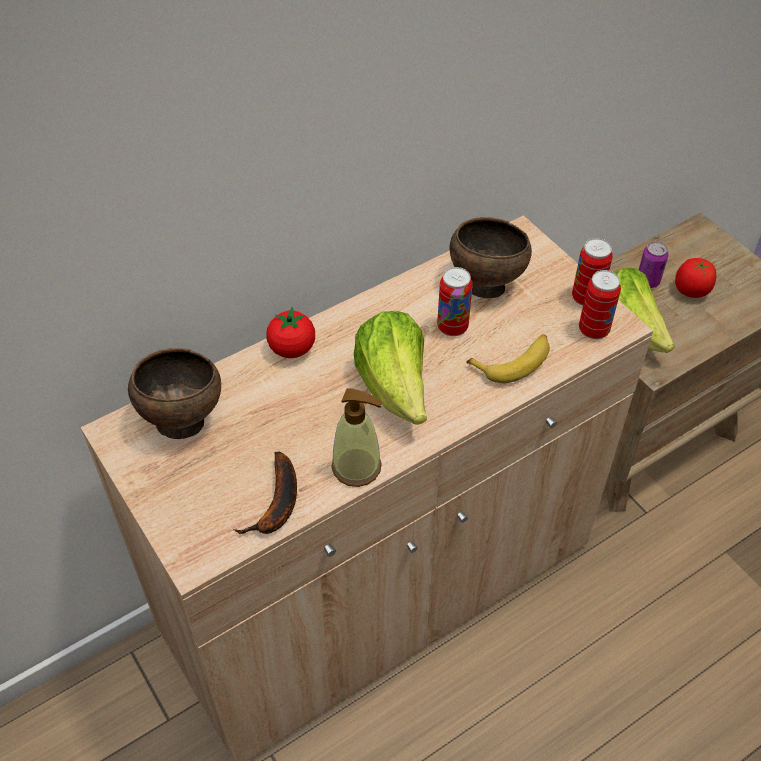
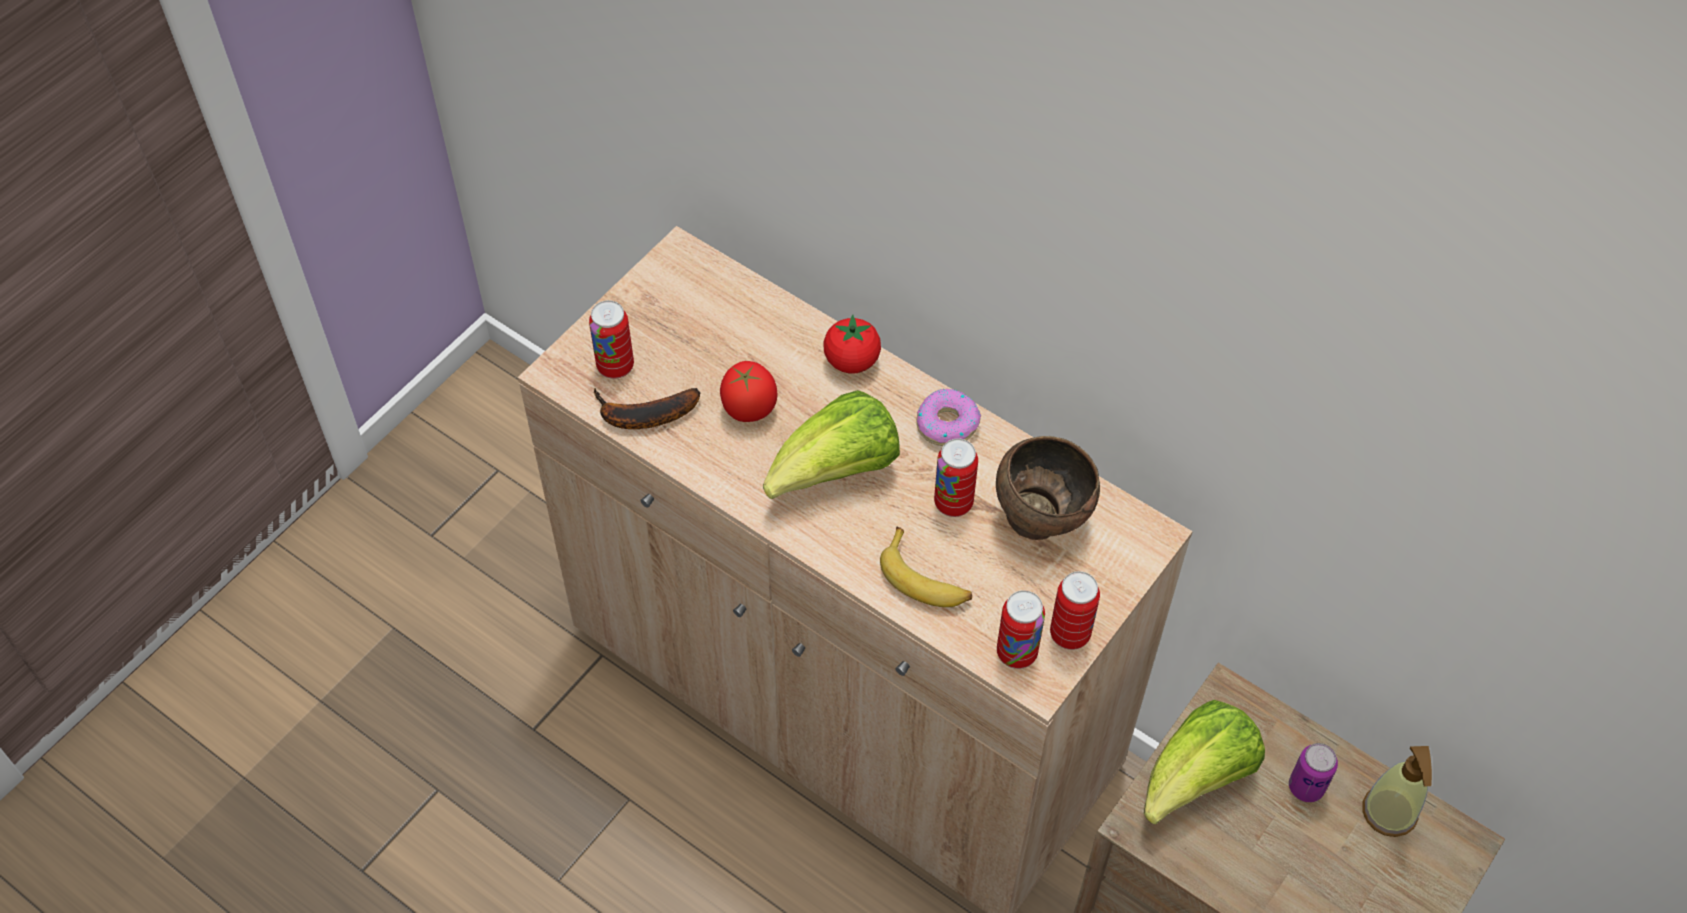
camera: 70 degrees right, 5 degrees up
(181, 420) = (715, 301): brown bowl -> none
(212, 512) = (615, 366): none -> can
(357, 467) = (714, 469): soap dispenser -> soap dispenser (1389, 812)
(379, 310) = (947, 424): none -> donut
(691, 291) = (1316, 849): tomato -> tomato (749, 408)

